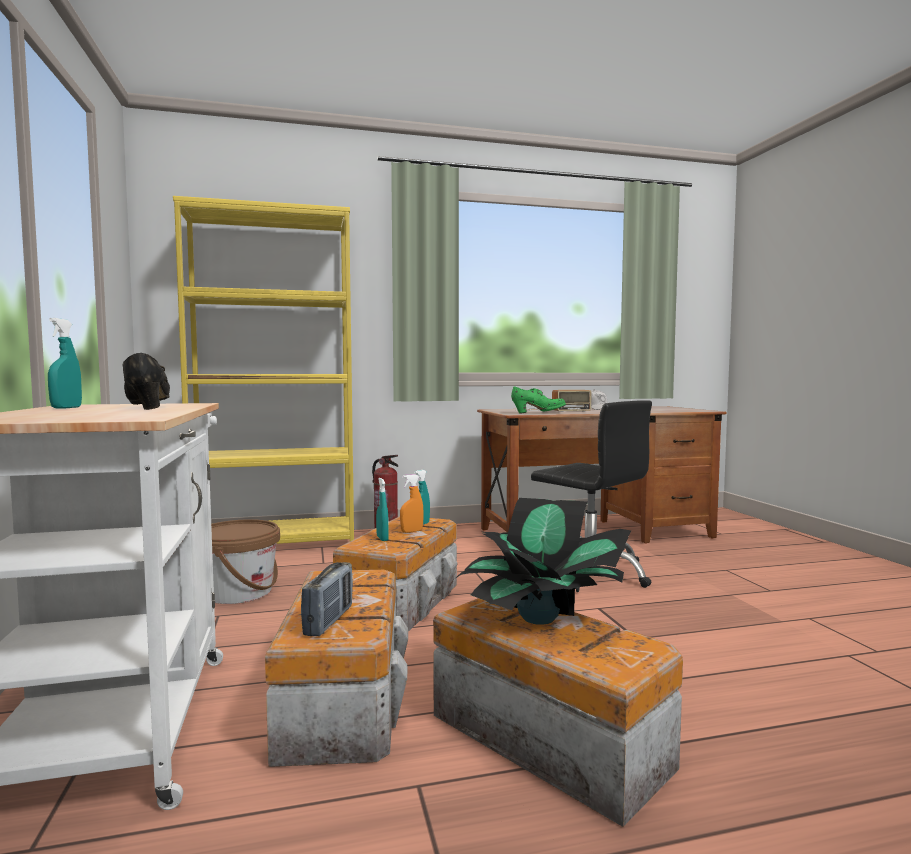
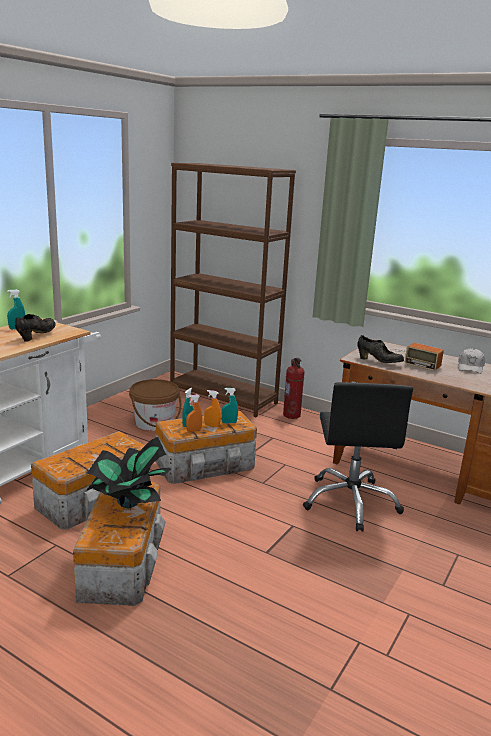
camera: 45 degrees right, 15 degrees up
(276, 544) = (223, 397): yellow bookcase -> brown bookcase
(329, 621) = (68, 460): radio -> none
(404, 540) = (194, 430): none -> orange spray bottle
(538, 413) = (378, 362): green shoe -> black shoe

